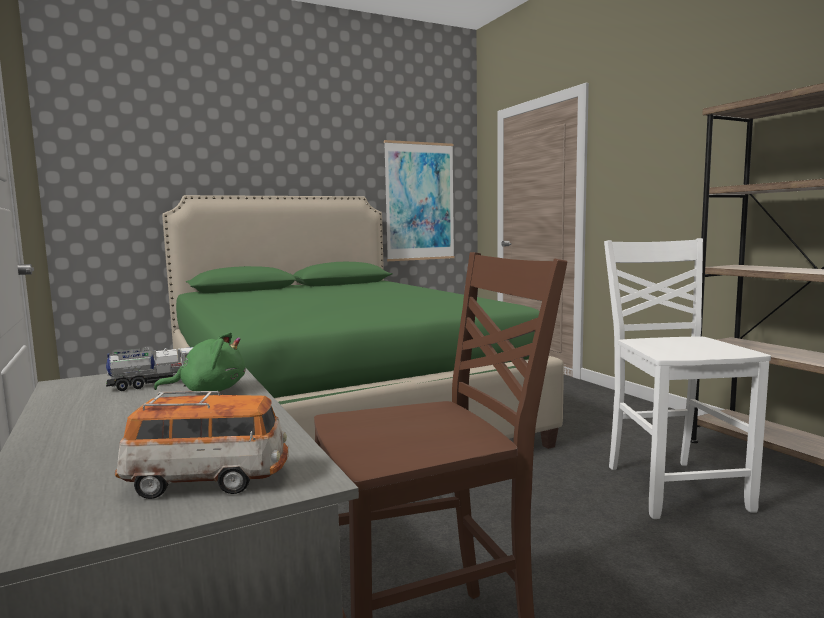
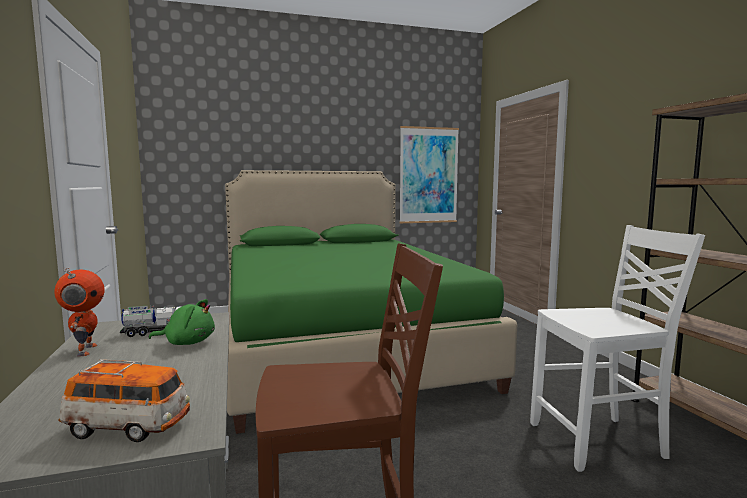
camera: 10 degrees right, 0 degrees up
(67, 409) = (85, 350): none -> toy robot
(673, 487) = (600, 442): white chair -> white chair turned 75 degrees clockwise

